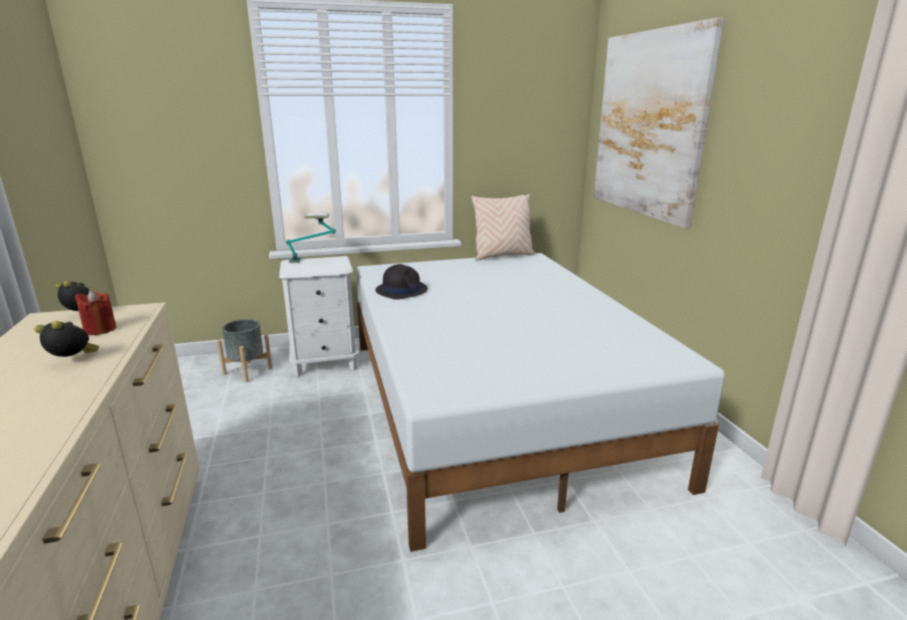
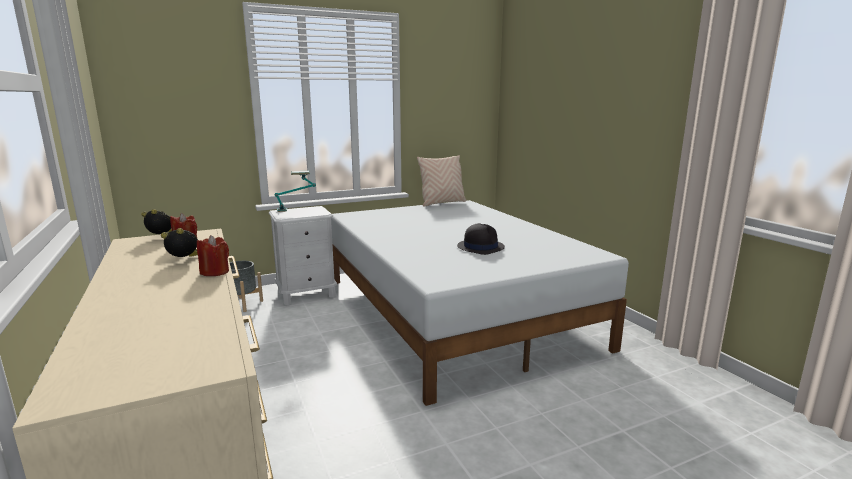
camera: 10 degrees left, 5 degrees down
(90, 386) = (215, 272): none -> red candle
(401, 290) = (376, 226): black hat -> black hat (480, 247)
(649, 125) = (548, 100): picture -> none

